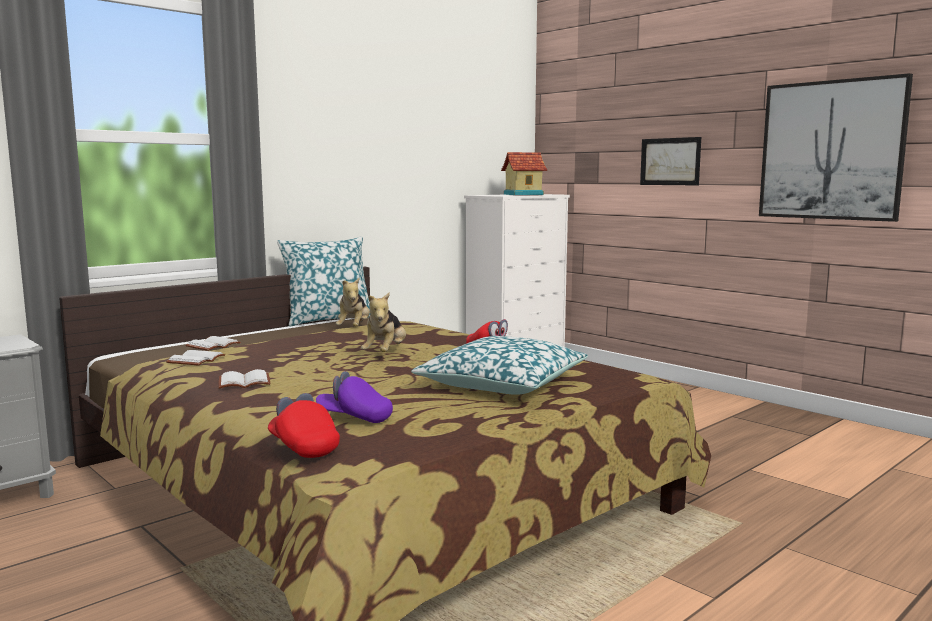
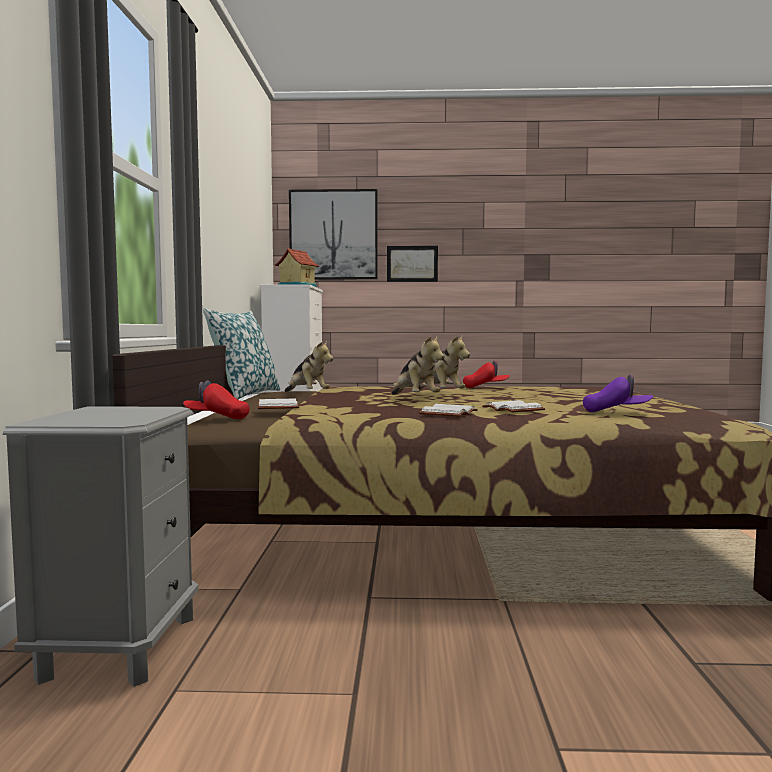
camera: 45 degrees left, 5 degrees down
(195, 360) = (322, 413): white book -> white book (511, 409)
(303, 446) = (674, 423): red cap -> red cap (217, 418)
(335, 355) = (415, 398): none -> plush toy
(355, 418) = (616, 412): purple cap -> purple cap turned 135 degrees counterclockwise
(502, 384) = (583, 394): pillow -> none
(831, 150) = (532, 257): picture -> picture (333, 235)

